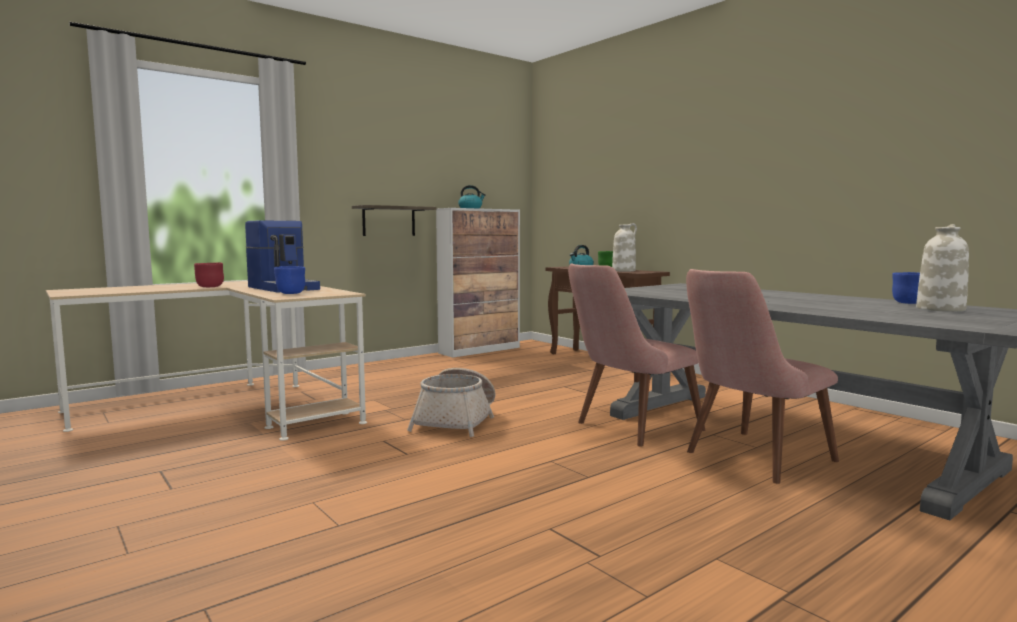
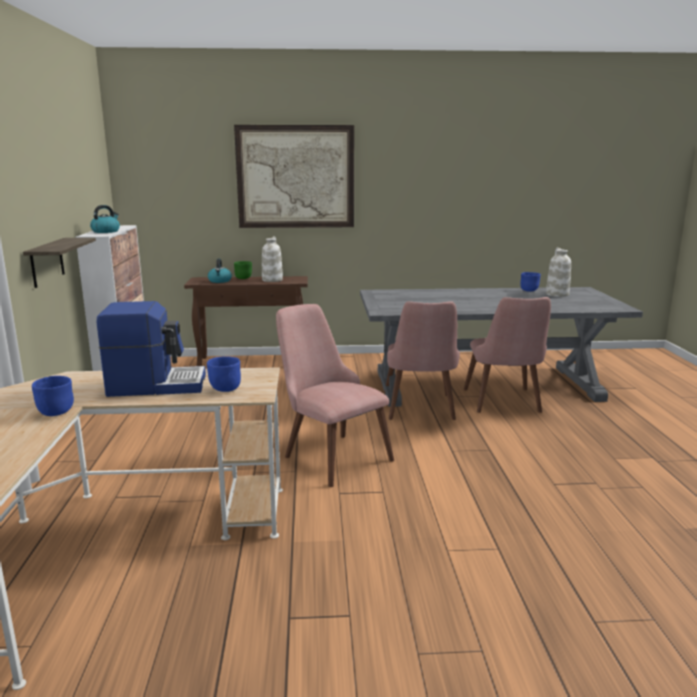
camera: 55 degrees left, 10 degrees up
(210, 287) = (55, 412): red bowl -> blue bowl
(456, 421) = (329, 454): basket -> pink chair
(666, 157) = (295, 177): none -> picture

